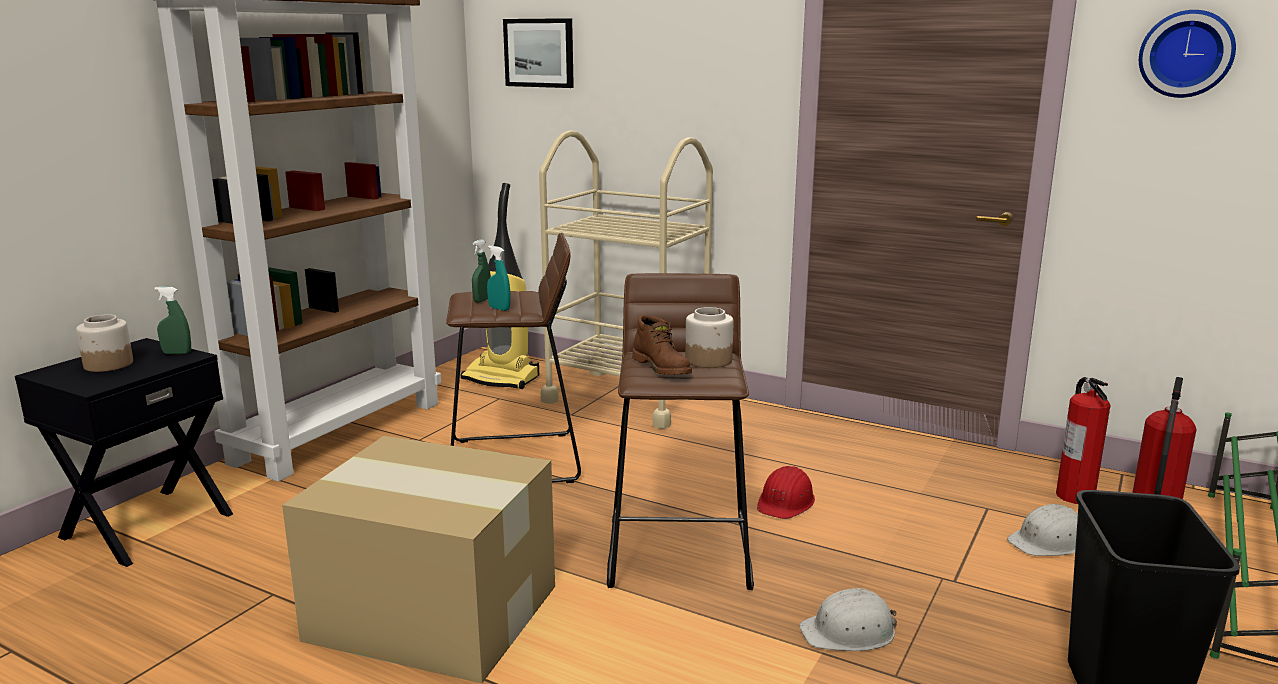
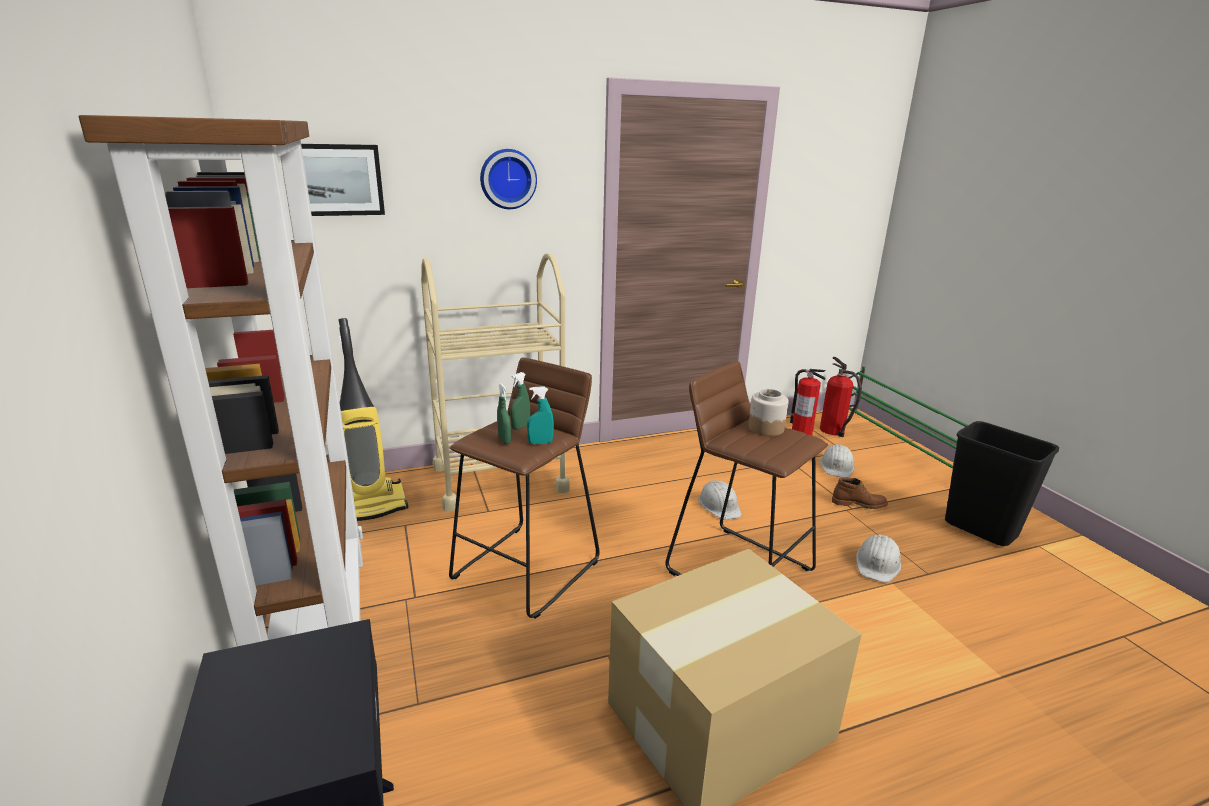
camera: 50 degrees left, 5 degrees up
(108, 364) = (267, 715): jar -> none
(177, 353) = (316, 645): green spray bottle -> green spray bottle (520, 427)
(663, 368) = (765, 445): brown boot -> brown boot (858, 504)
(786, 502) = (719, 505): red hard hat -> white hard hat
(1186, 54) = (822, 176): wall clock -> wall clock (507, 179)

